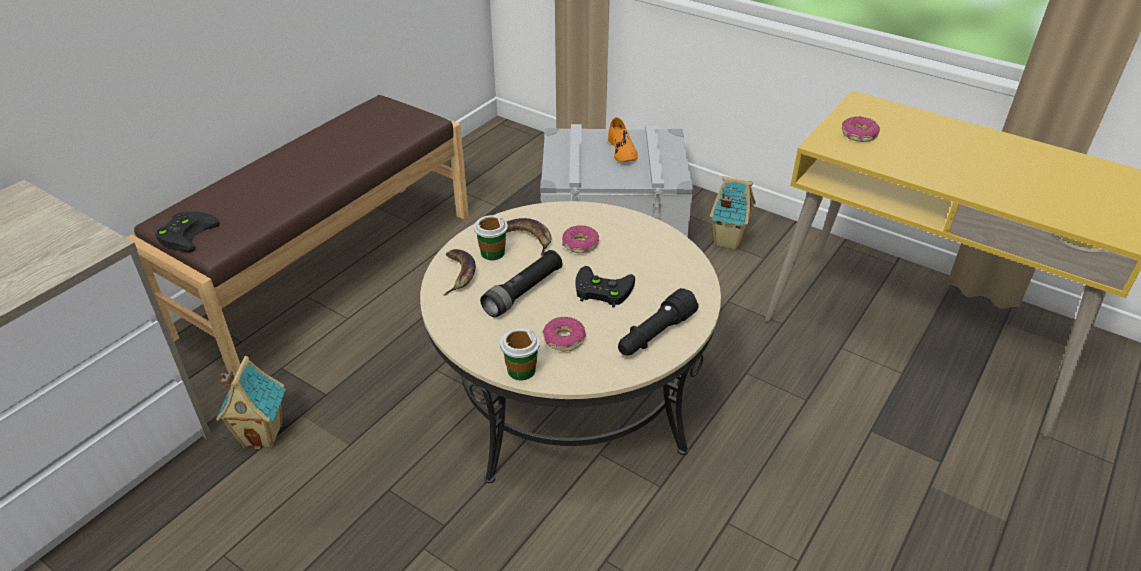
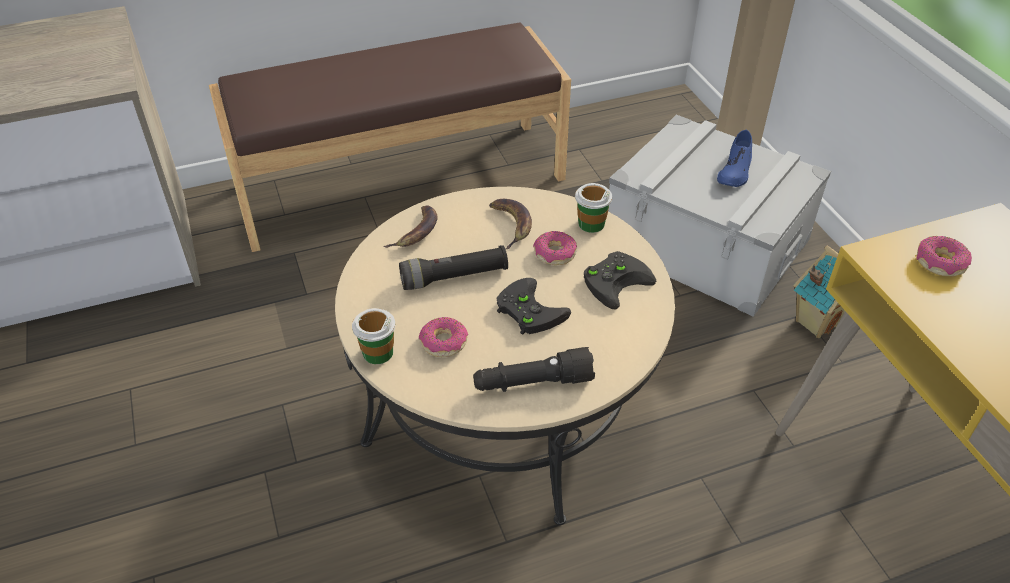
camera: 35 degrees right, 5 degrees up
(186, 233) = (246, 98): black game controller -> black game controller (616, 280)
(263, 434) = (234, 304): toy house -> none
(492, 253) = (465, 225): cup -> cup (591, 224)
(622, 150) = (735, 170): orange shoe -> blue shoe

